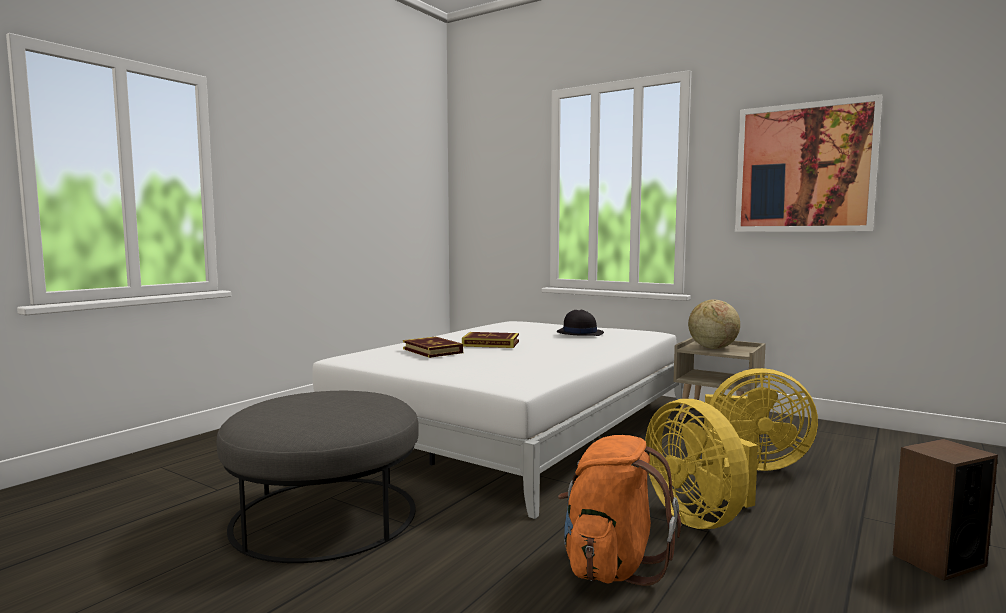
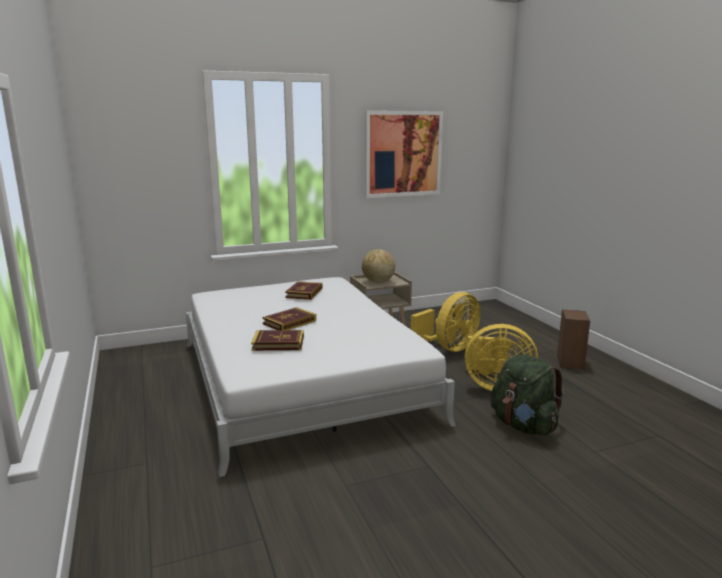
camera: 55 degrees left, 10 degrees up
(325, 515) = (376, 495): grey ottoman -> none
(579, 333) = (304, 293): black hat -> book
(611, 565) = (523, 426): orange backpack -> green backpack

